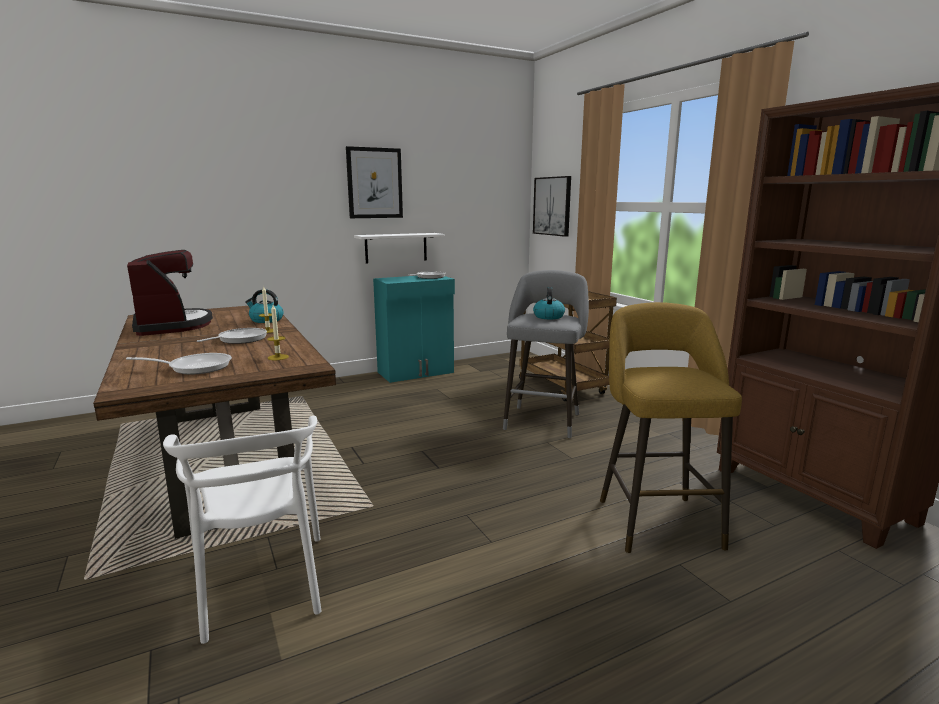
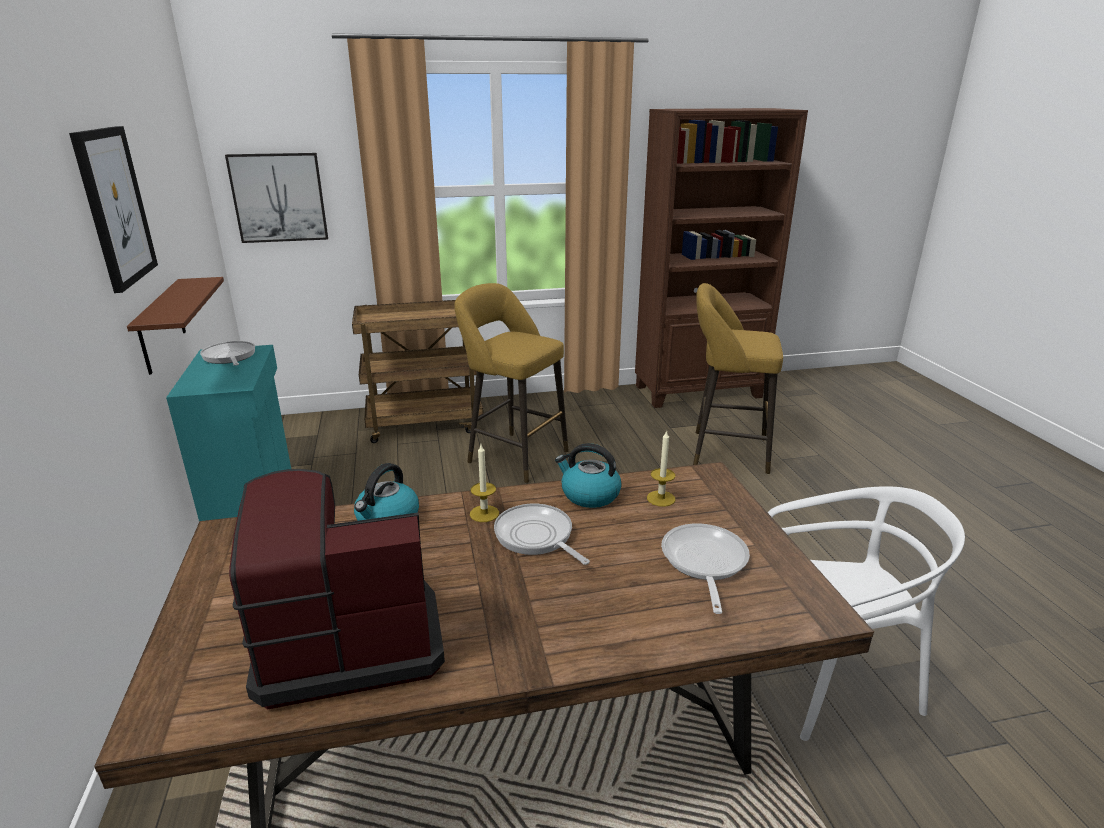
camera: 75 degrees left, 10 degrees up
(396, 248) = (161, 326): white shelf -> brown shelf
(543, 419) = (513, 455): grey stool -> yellow stool
(548, 316) = (515, 340): kettle -> kettle (589, 495)

